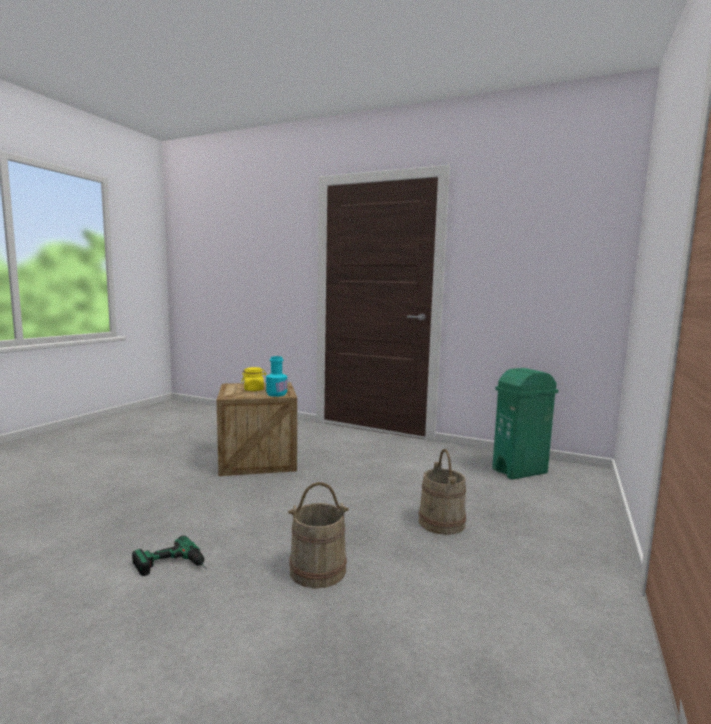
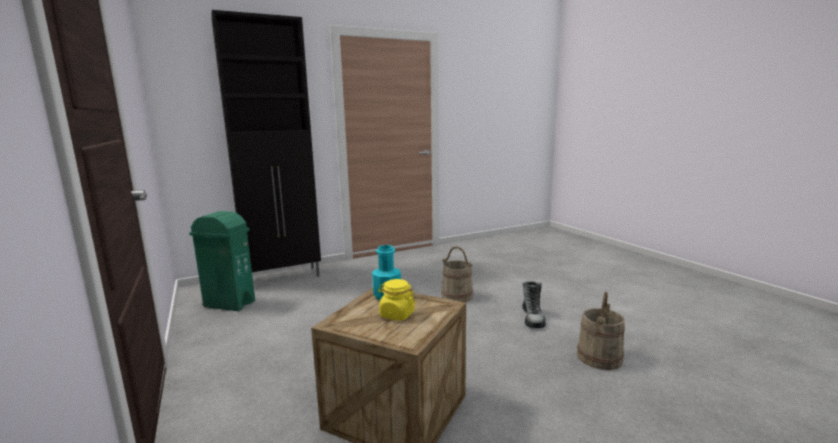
camera: 140 degrees left, 5 degrees up
(172, 567) = (532, 318): power drill -> boot
(442, 522) = (360, 294): beige bucket -> beige bucket (599, 357)
(583, 512) = (284, 277): none -> black cabinet

